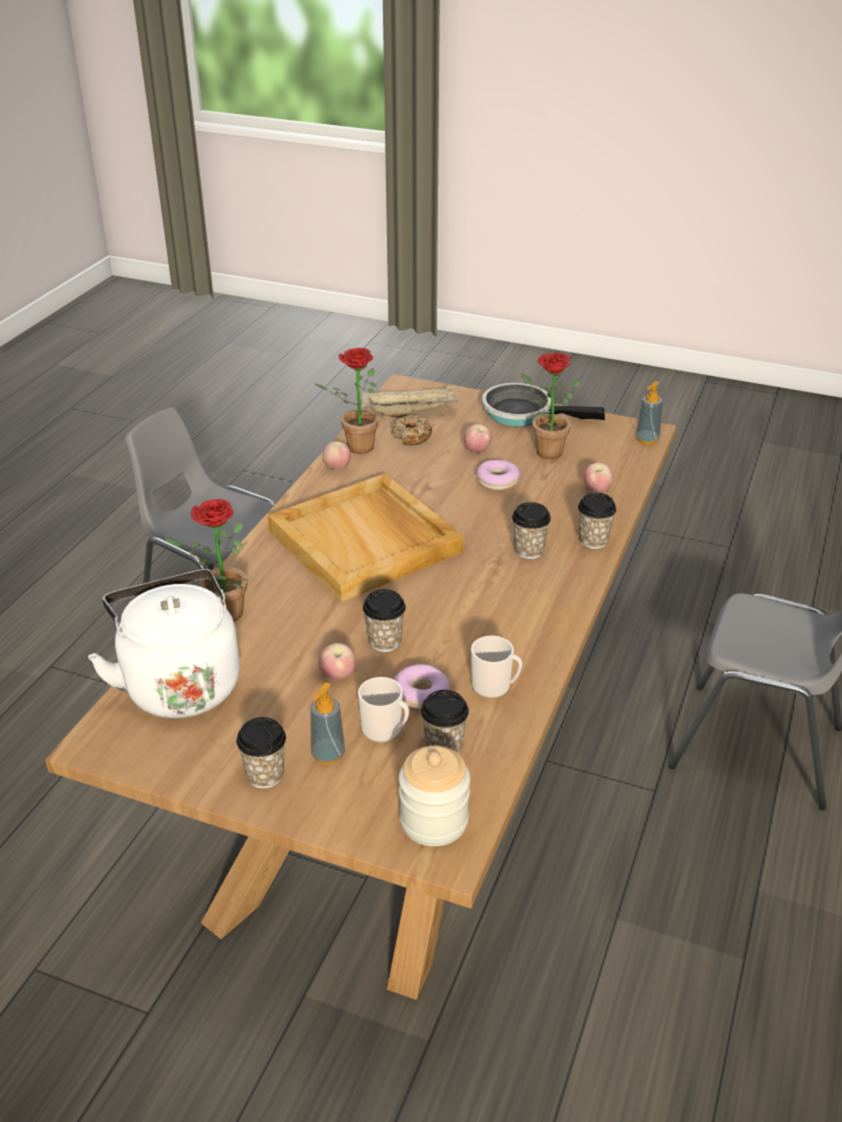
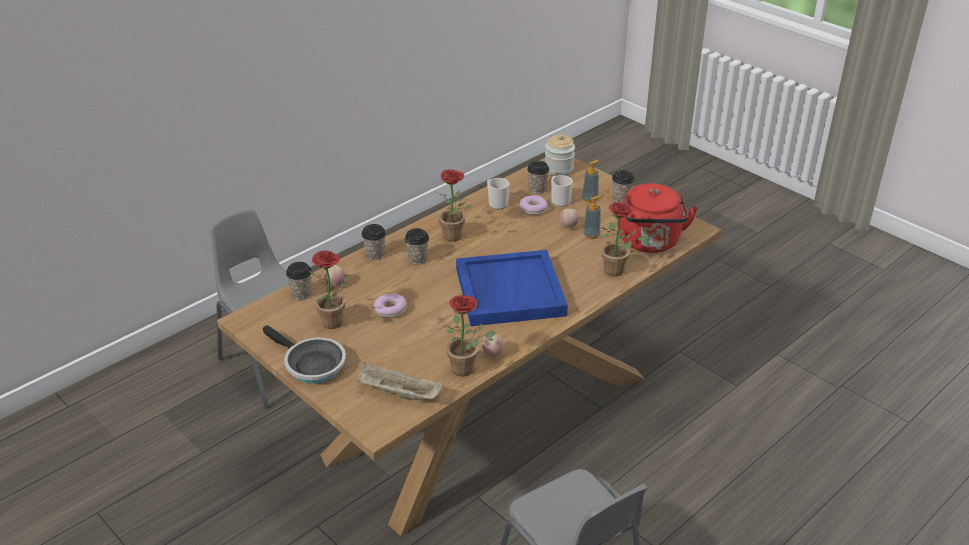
camera: 155 degrees left, 0 degrees up
(179, 683) = (650, 243): white kettle -> red kettle
(366, 542) = (508, 291): beige tray -> blue tray
(385, 642) = (535, 235): cup -> cup (301, 293)
(411, 436) = (416, 368): donut -> none
(477, 451) = (380, 339): apple -> none
(506, 599) = (456, 237): none -> potted plant
(647, 439) = (254, 312): soap dispenser -> soap dispenser (591, 235)

